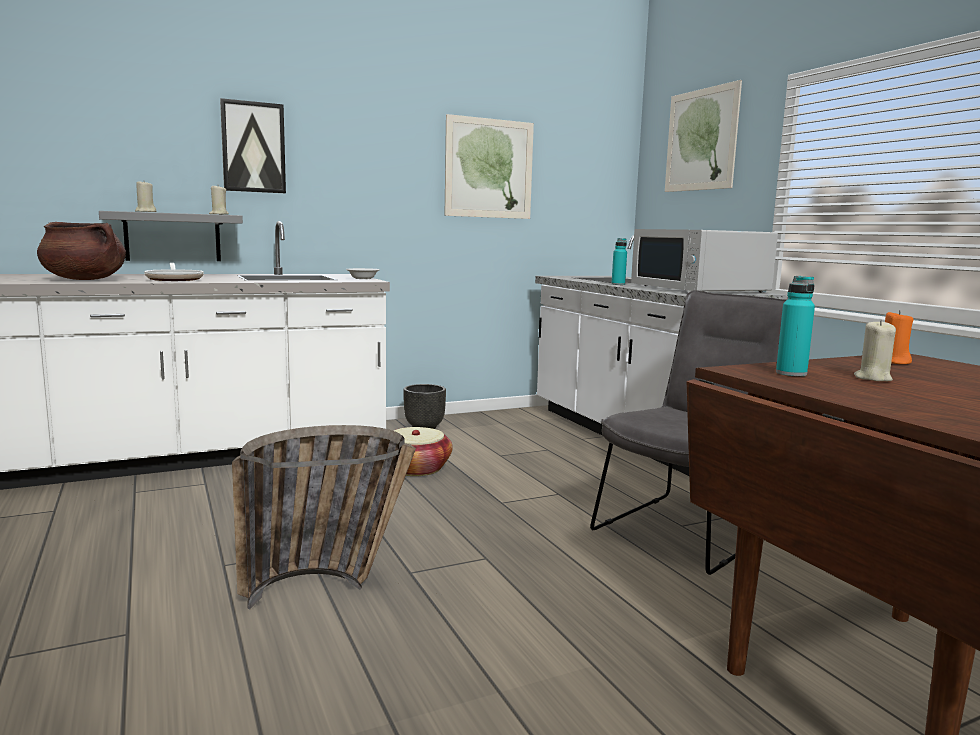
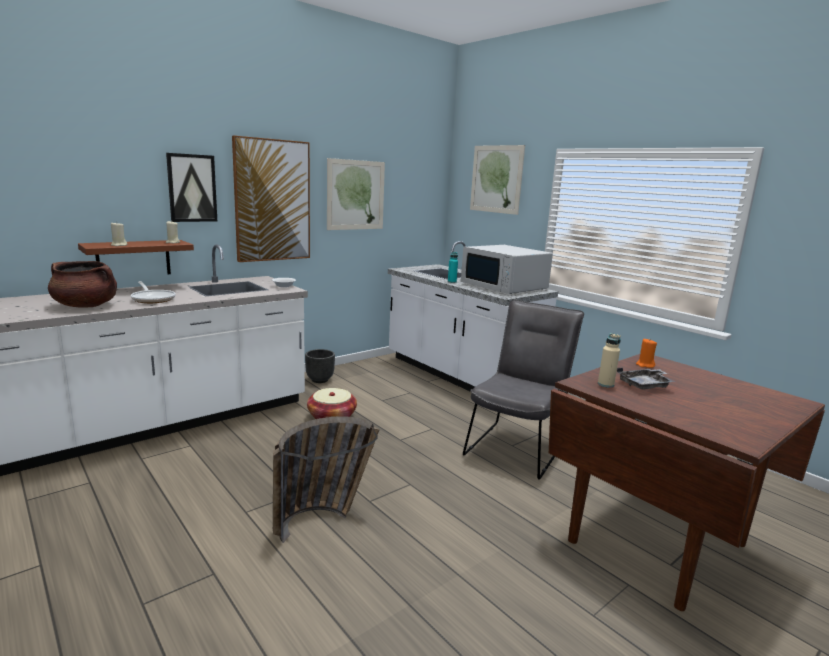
camera: 15 degrees left, 5 degrees up
(173, 237) = (134, 259): grey shelf -> brown shelf
(365, 170) = (272, 201): none -> picture
(791, 373) = (605, 384): turquoise bottle -> beige bottle
(872, 378) = (645, 385): beige candle -> grey tray

